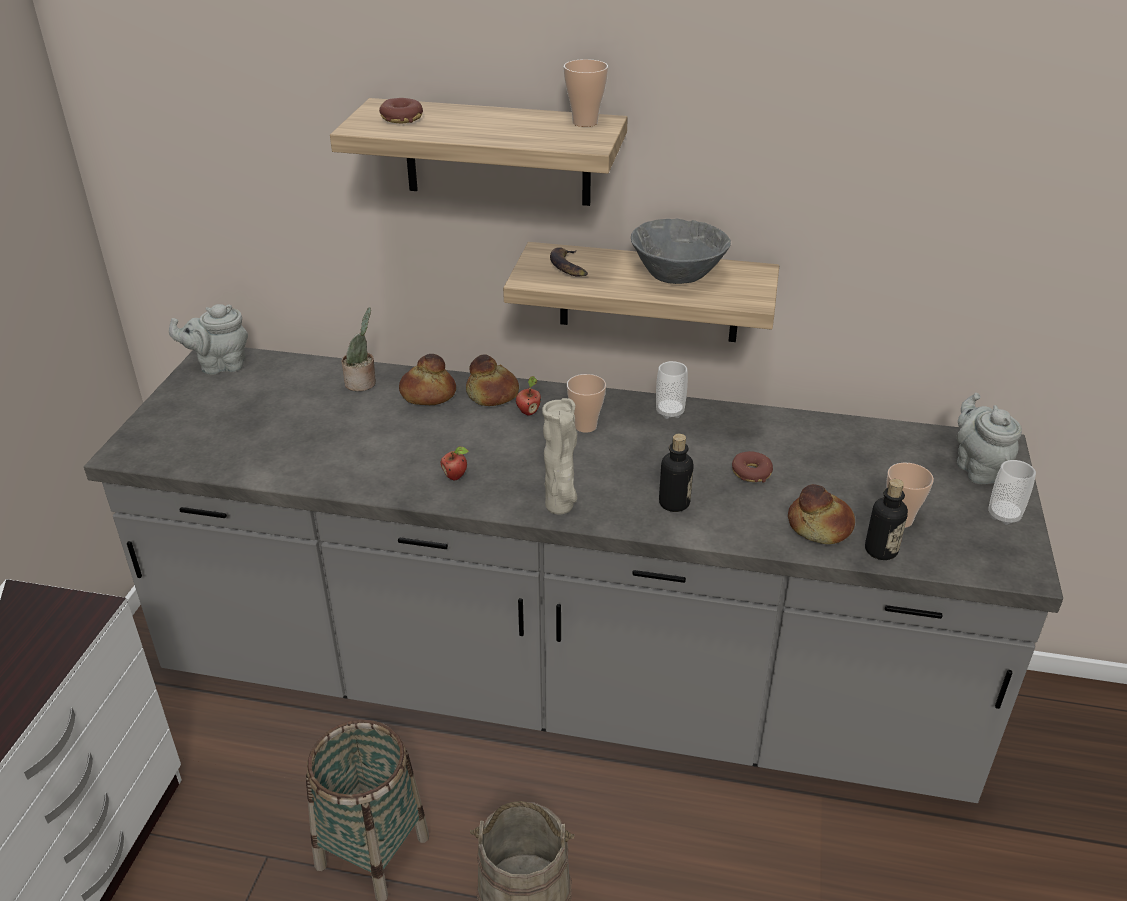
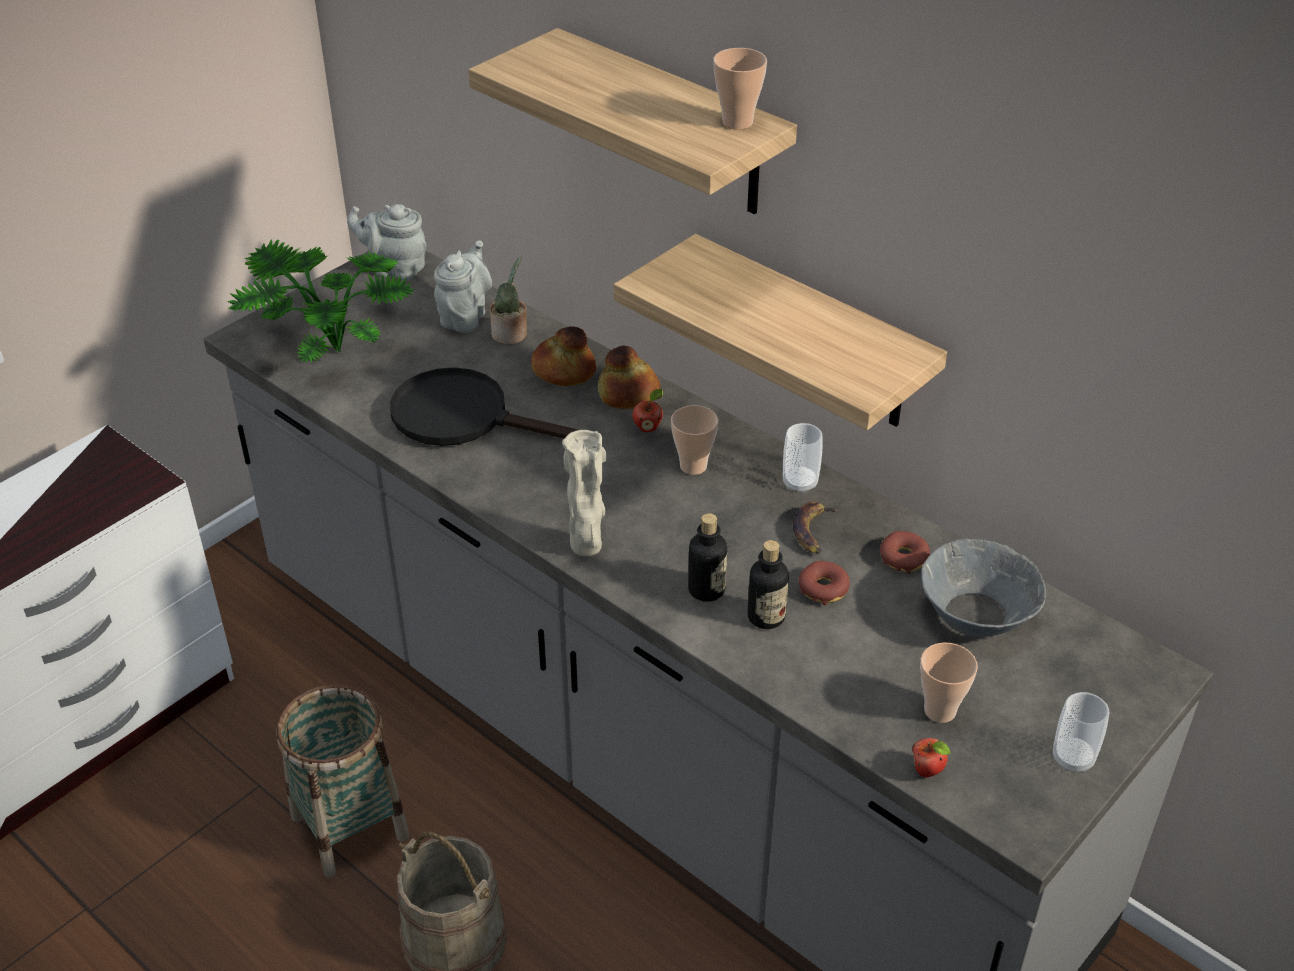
camera: 30 degrees right, 5 degrees up
(213, 437) = (330, 347): none -> potted plant
(378, 450) = (466, 417): none -> black frying pan
(401, 118) = (557, 66): donut -> donut (903, 558)
(456, 477) = (515, 474): apple -> apple (928, 771)
(569, 266) = (705, 279): banana -> banana (813, 531)
(678, 274) = (814, 327): grey bowl -> grey bowl (976, 616)
(819, 528) = (837, 681): bread -> none
(881, 550) = (881, 735): bottle -> bottle (766, 617)
(978, 468) = (1103, 690): grey teapot -> grey teapot (465, 316)

